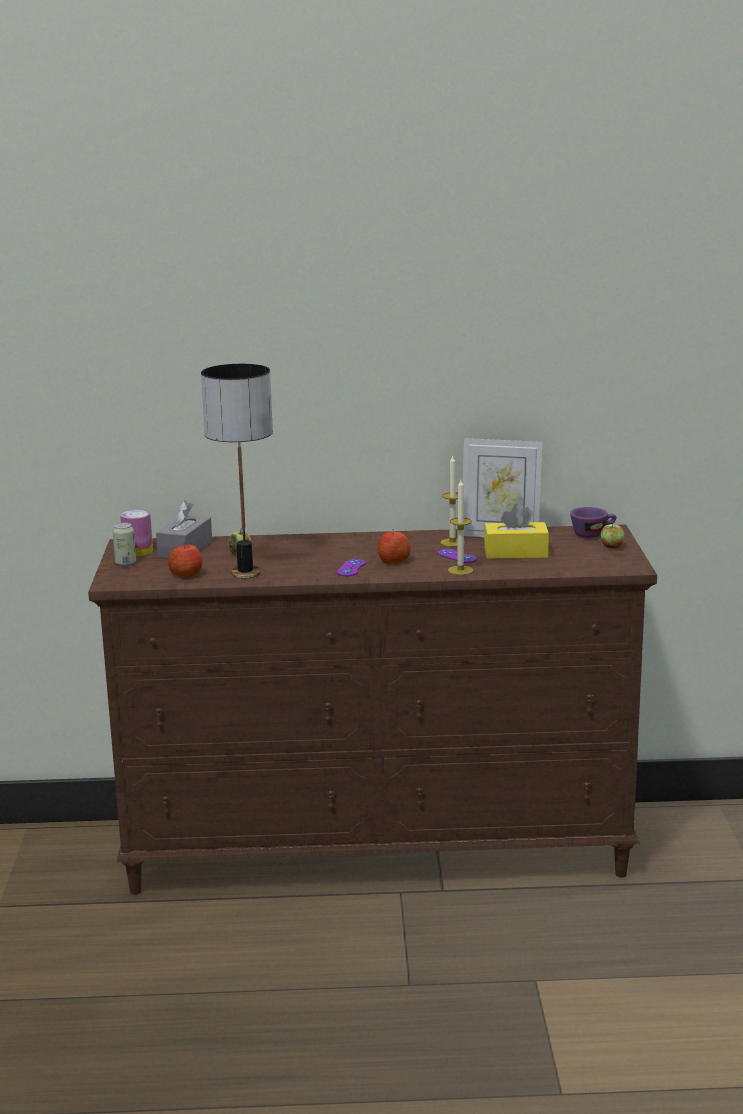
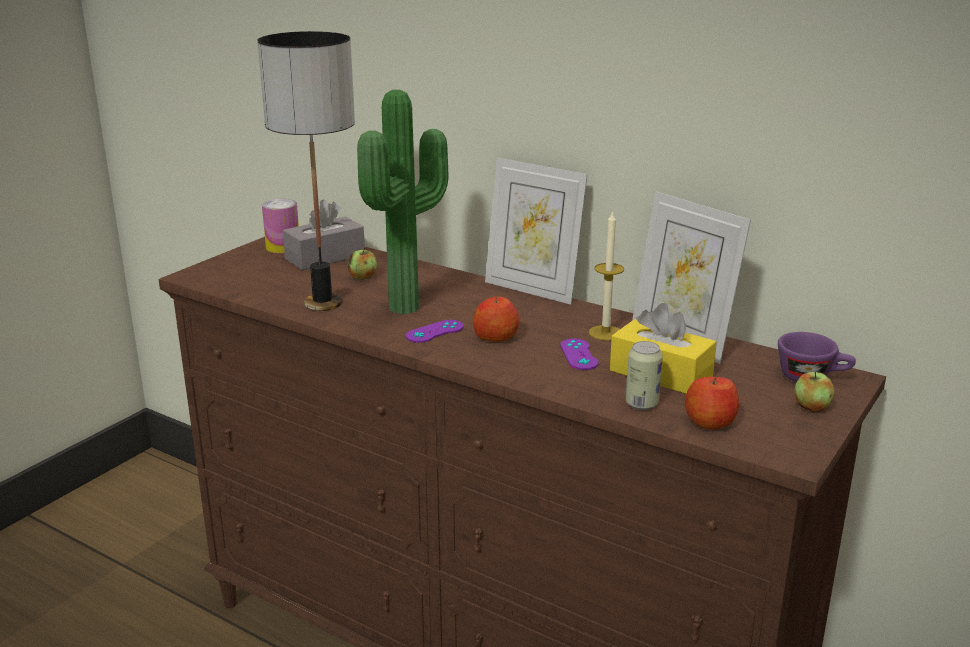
camera: 35 degrees right, 5 degrees up
(125, 563) = (247, 257): can -> can (641, 403)
(186, 574) = (270, 286): apple -> apple (710, 422)
(310, 561) = (409, 308): none -> potted plant
(367, 532) = (532, 289): none -> picture frame
(460, 570) = (549, 377): candle -> none

